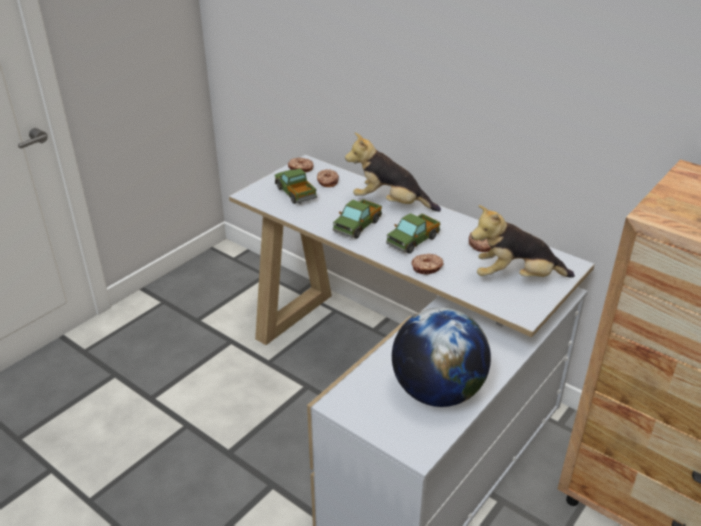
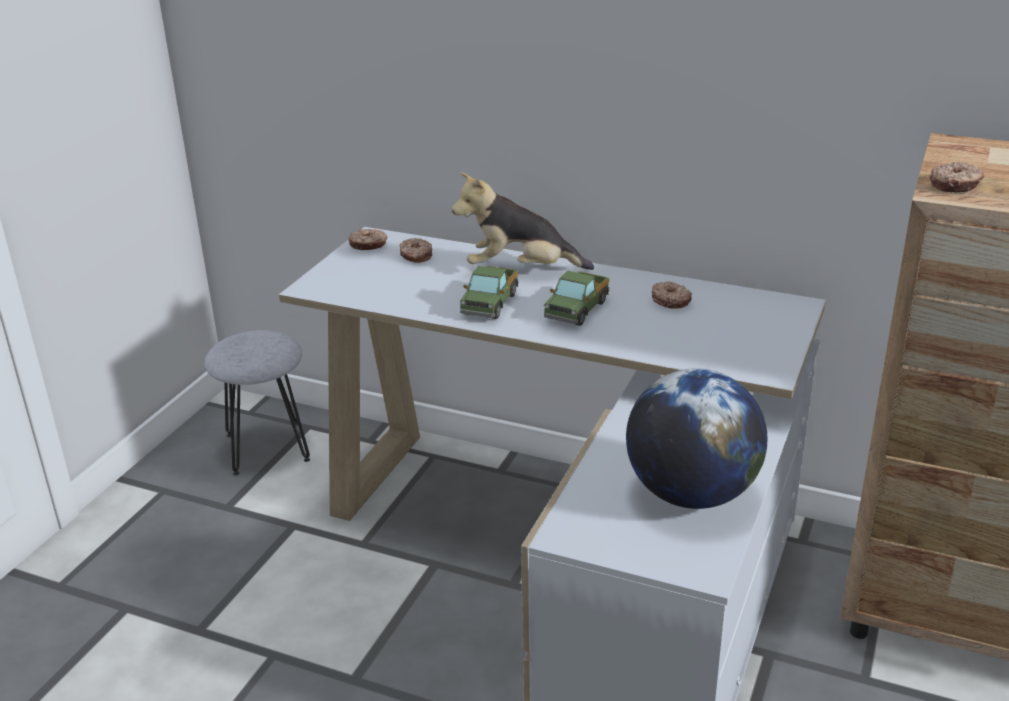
camera: 15 degrees left, 5 degrees down
(236, 284) = (268, 447): none -> grey stool
(295, 194) = (378, 277): toy truck -> none
(427, 268) = (614, 339): donut -> donut (955, 185)
(515, 277) = (736, 331): plush toy -> none

